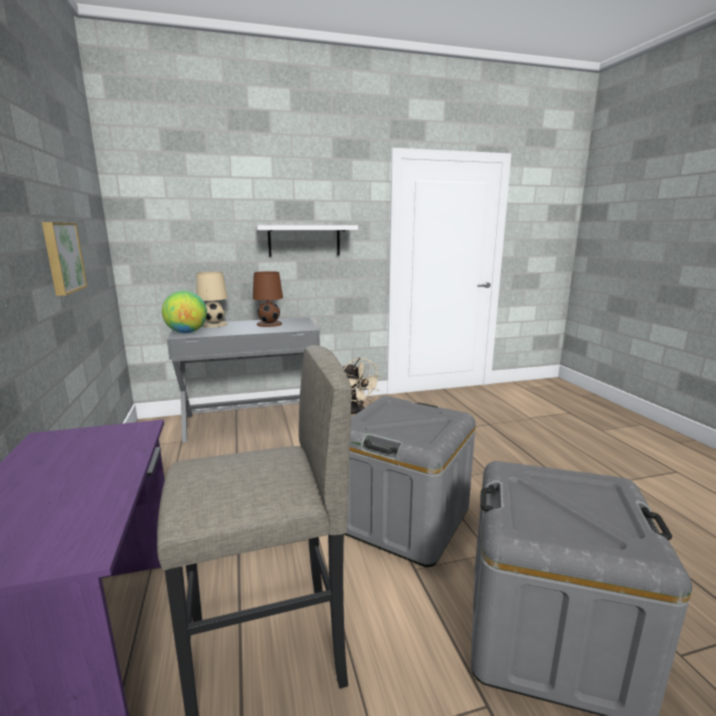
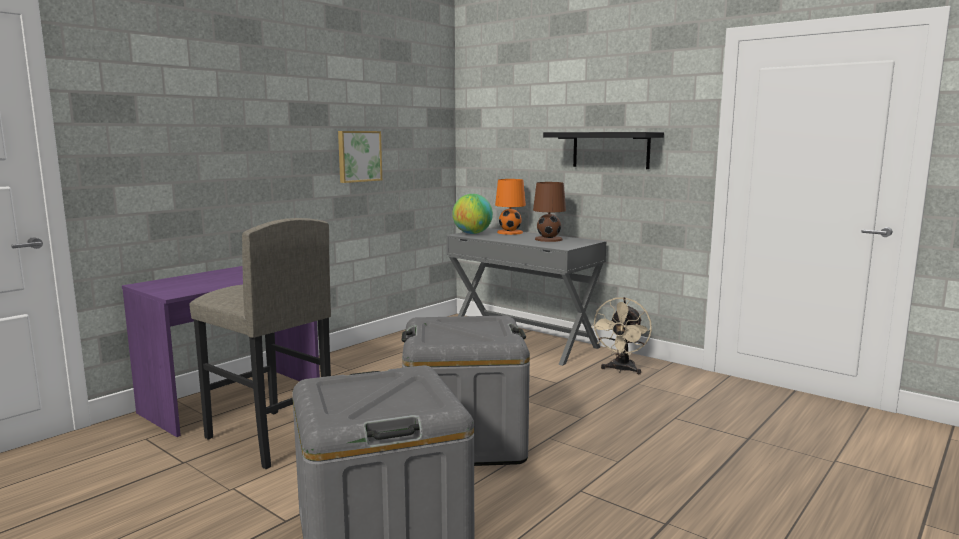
camera: 55 degrees right, 5 degrees down
(214, 324) = (510, 232): beige table lamp -> orange table lamp
(304, 240) = (610, 150): white shelf -> black shelf

